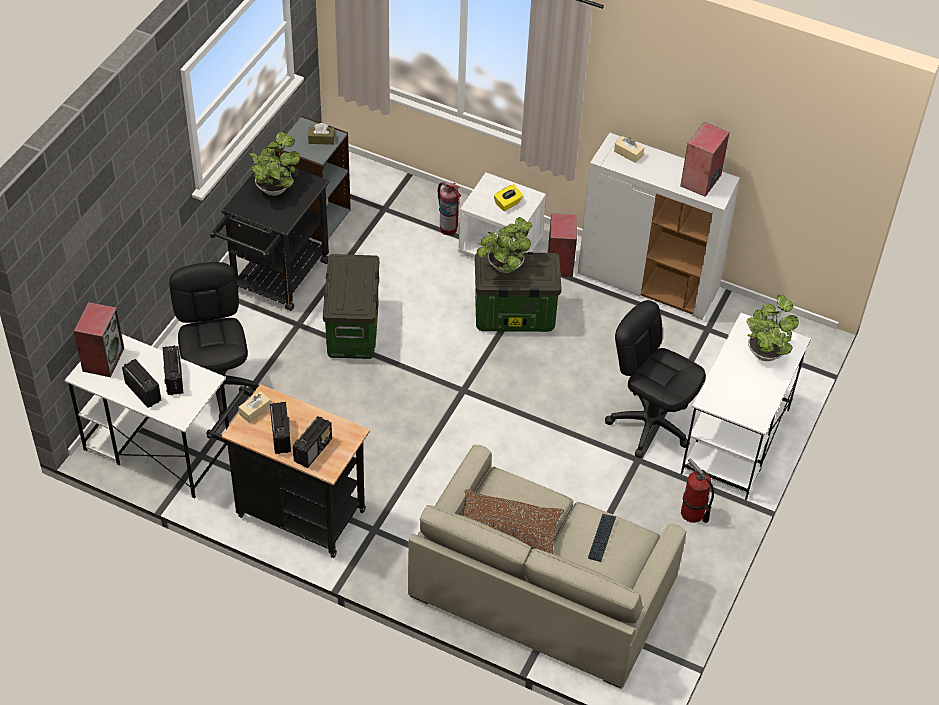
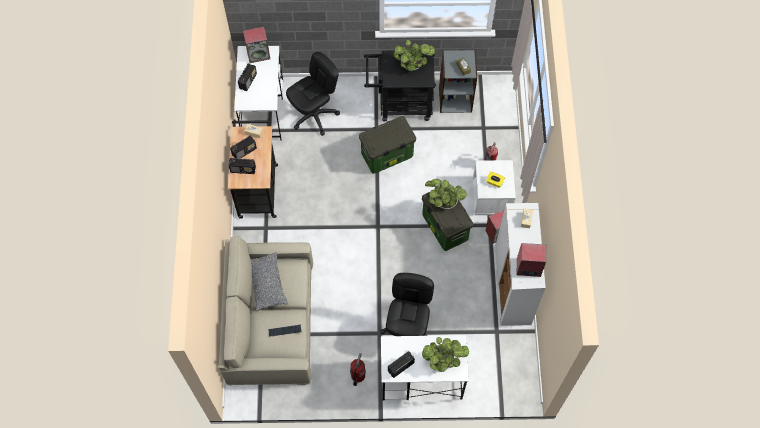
camera: 65 degrees right, 15 degrees up
(174, 379) = (263, 89): radio -> radio (400, 367)
(507, 529) = (267, 283): brown pillow -> grey pillow

